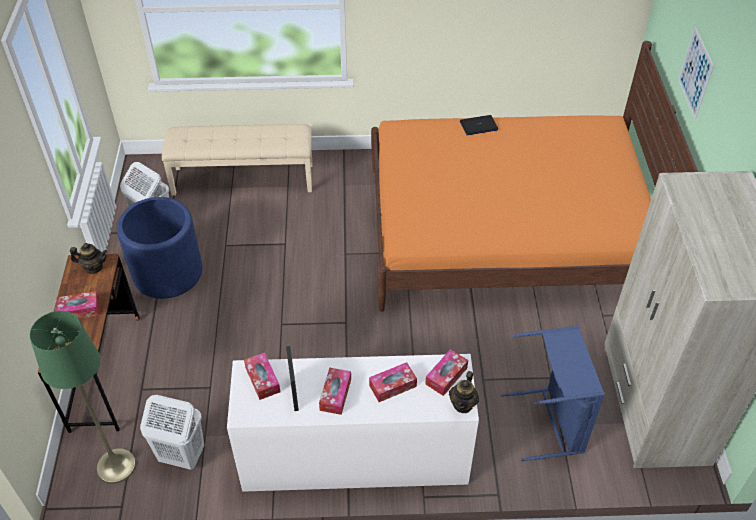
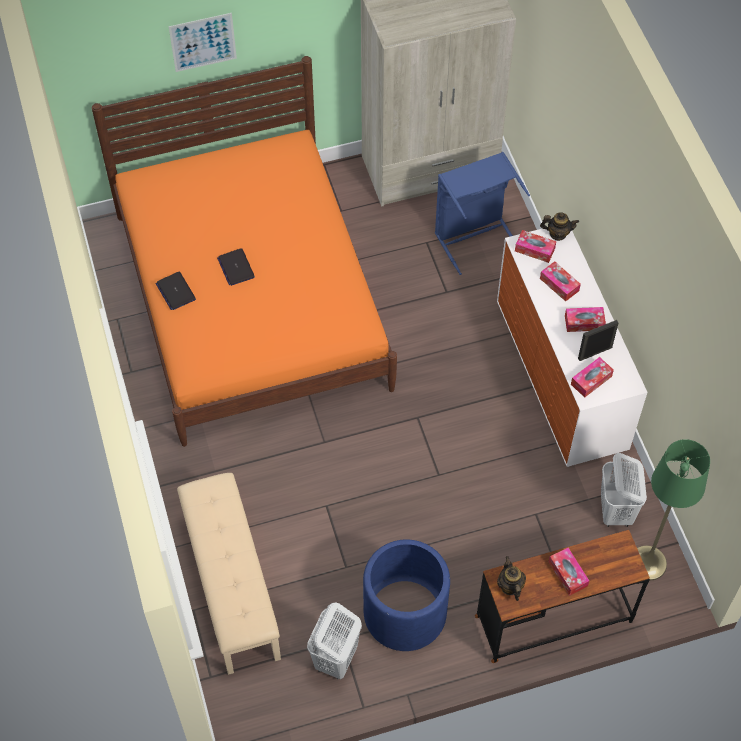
camera: 105 degrees left, 10 degrees up
(494, 163) = (236, 267): none -> laptop

